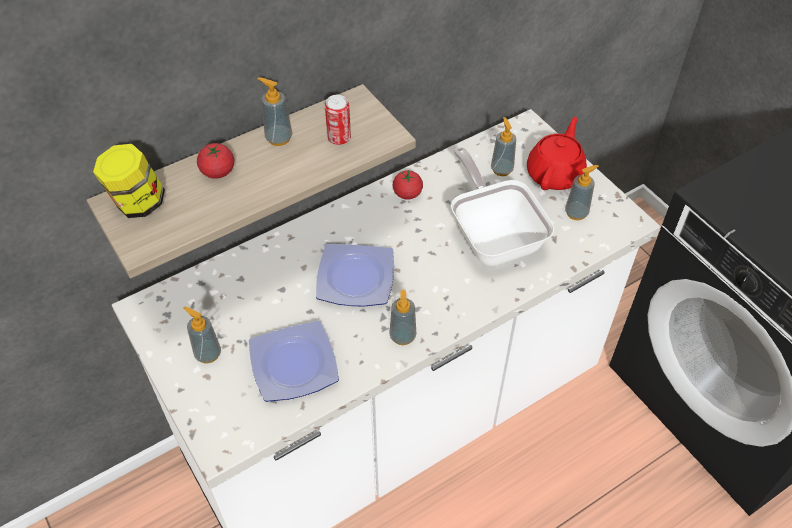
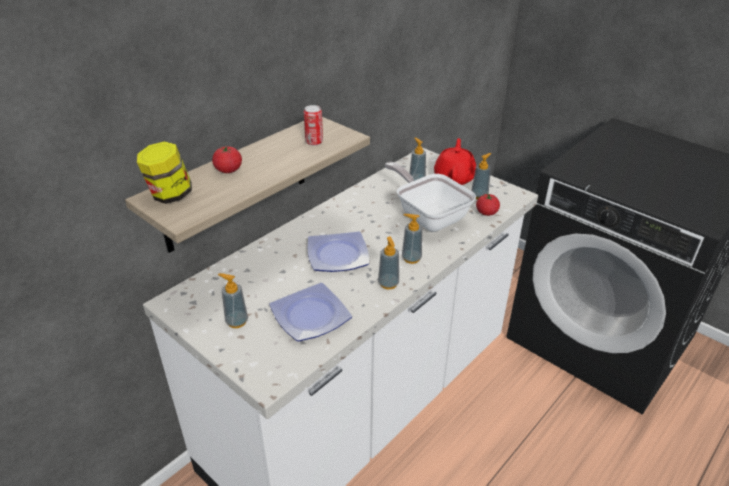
camera: 15 degrees left, 15 degrees down
(279, 138) = (268, 147): soap dispenser -> soap dispenser (411, 258)
(407, 193) = (356, 202): tomato -> tomato (486, 212)

